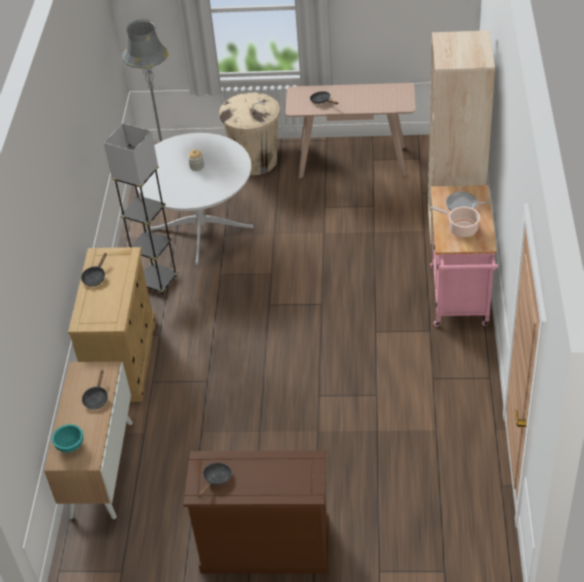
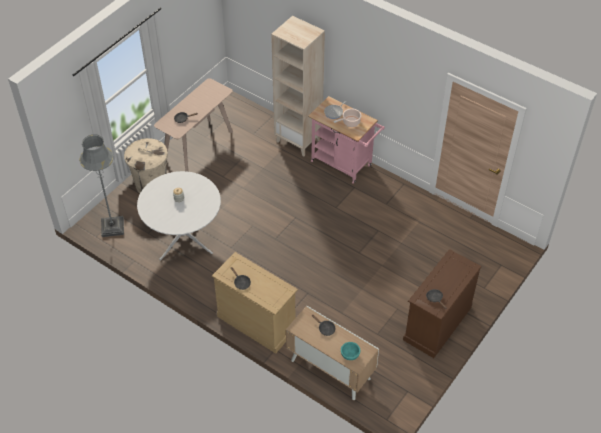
camera: 60 degrees left, 5 degrees up
(157, 281) = (208, 278): grey floor lamp -> none

